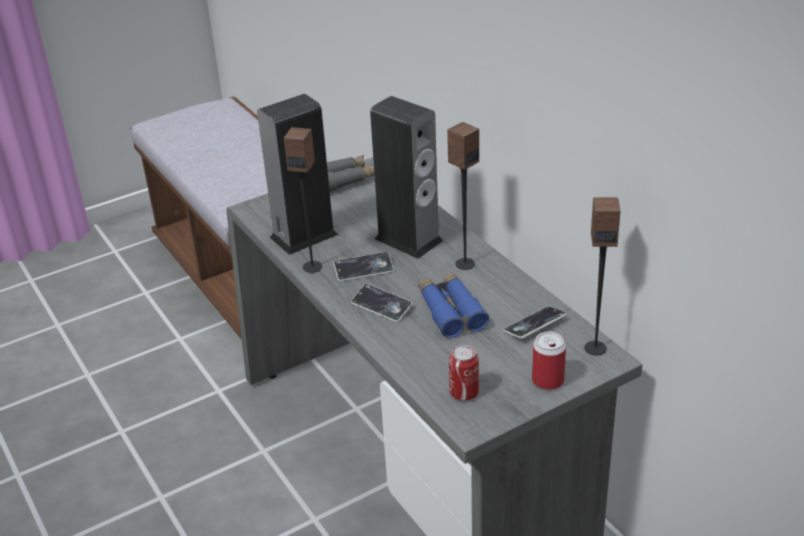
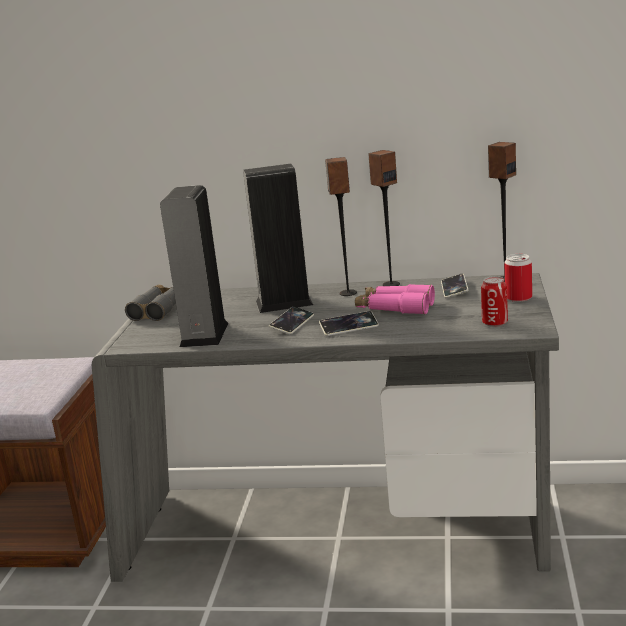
camera: 50 degrees left, 15 degrees down
(312, 266) = (252, 339): speaker -> speaker (391, 284)
(450, 311) = (395, 308): blue binoculars -> pink binoculars

